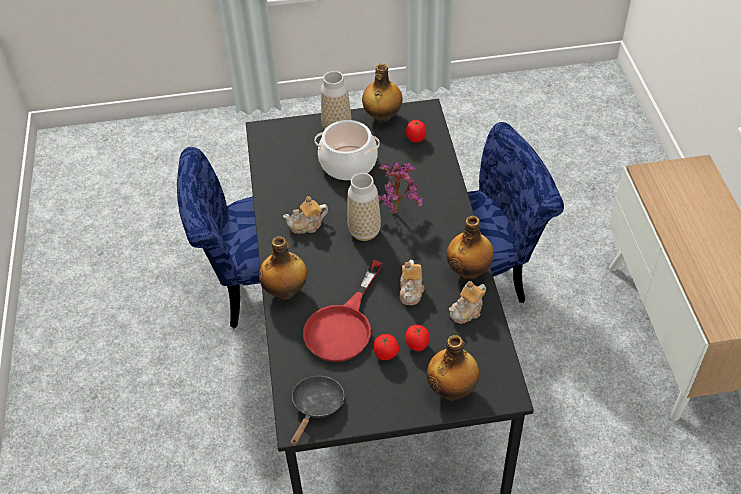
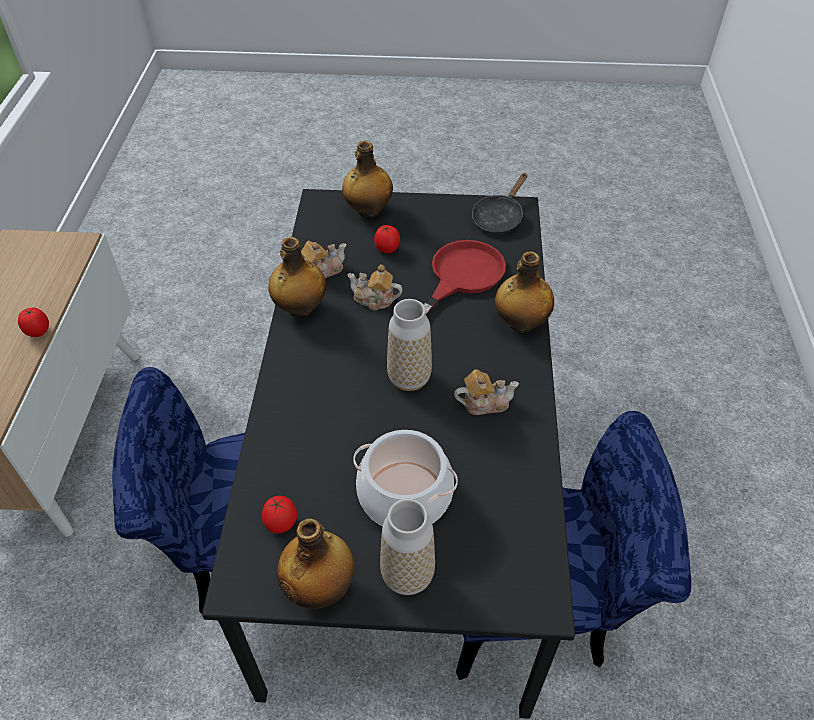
camera: 170 degrees left, 0 degrees up
(386, 354) = (421, 246): tomato -> tomato (38, 331)
(397, 210) = (355, 401): potted plant -> none
(411, 291) = (374, 299): teapot -> teapot turned 90 degrees counterclockwise

